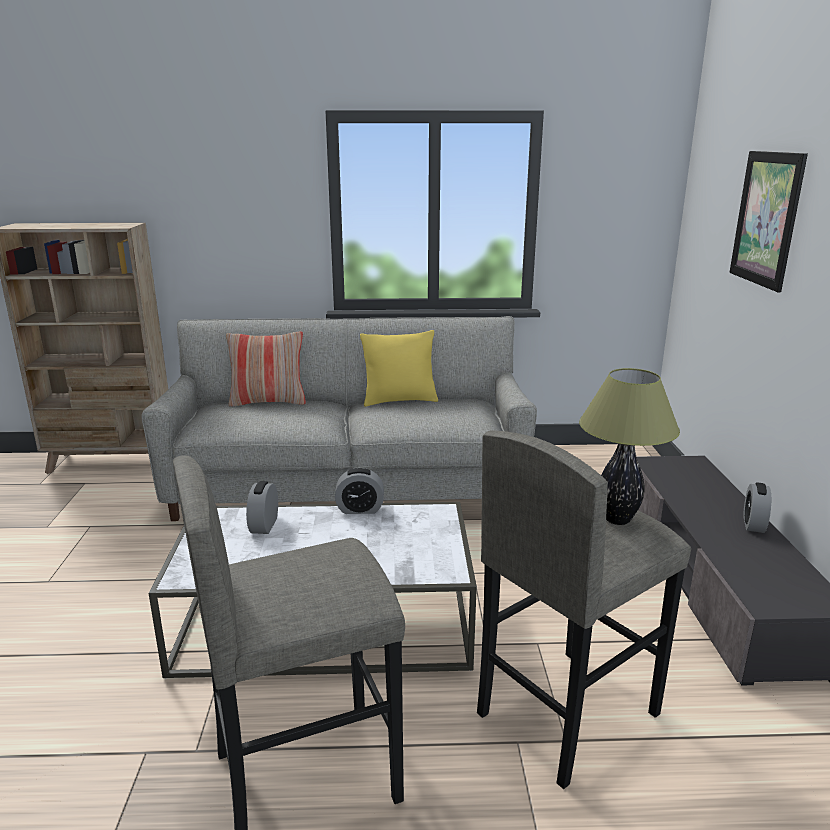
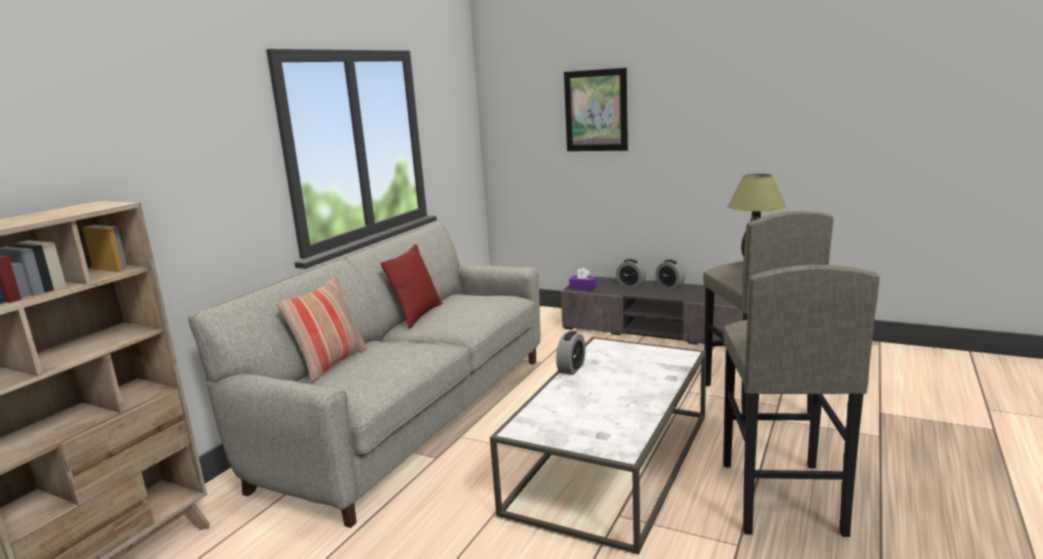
camera: 60 degrees left, 5 degrees down
(264, 525) = (562, 407): alarm clock -> alarm clock (631, 284)
(399, 400) = (417, 315): yellow pillow -> red pillow
(657, 467) = (583, 287): none -> purple tissue box

